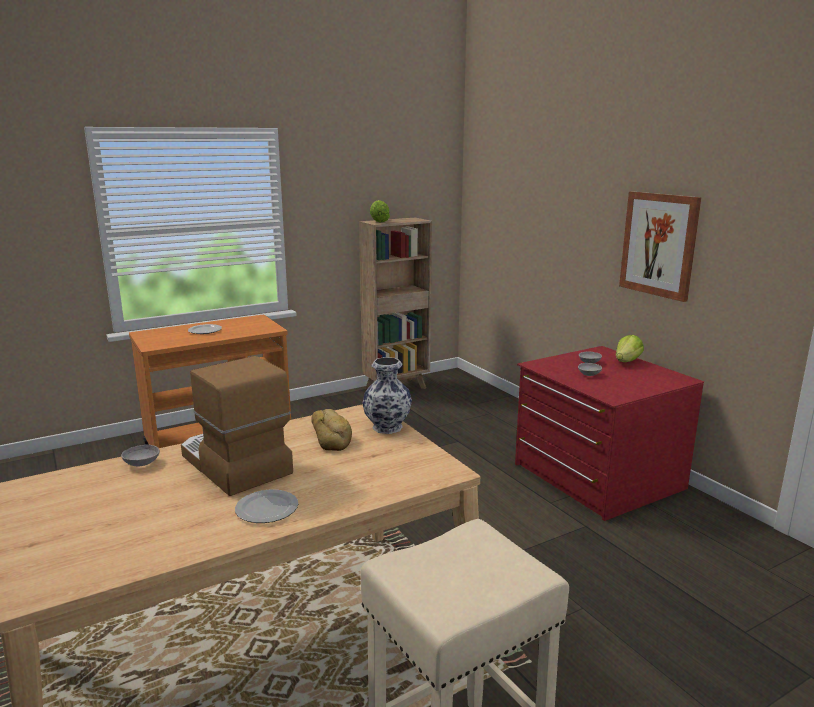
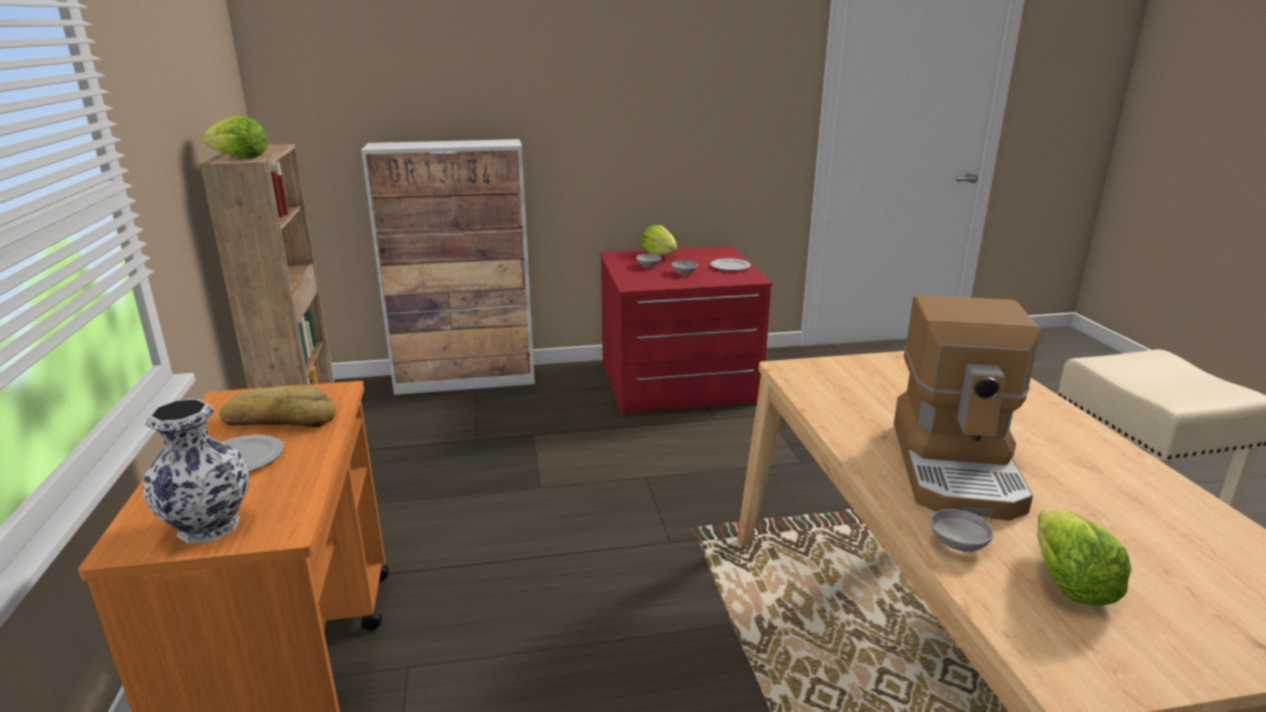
camera: 70 degrees left, 5 degrees up
(101, 492) = (1068, 582): none -> lettuce
(233, 464) = (958, 467): coffee machine -> coffee machine turned 60 degrees counterclockwise
(266, 509) = (1084, 454): plate -> plate (730, 267)
(331, 435) = (868, 397): bread -> bread (281, 419)
(386, 427) = (848, 365): vase -> vase (207, 527)
(508, 405) = (466, 380): none -> cabinet
(659, 244) = (654, 120): picture -> none

